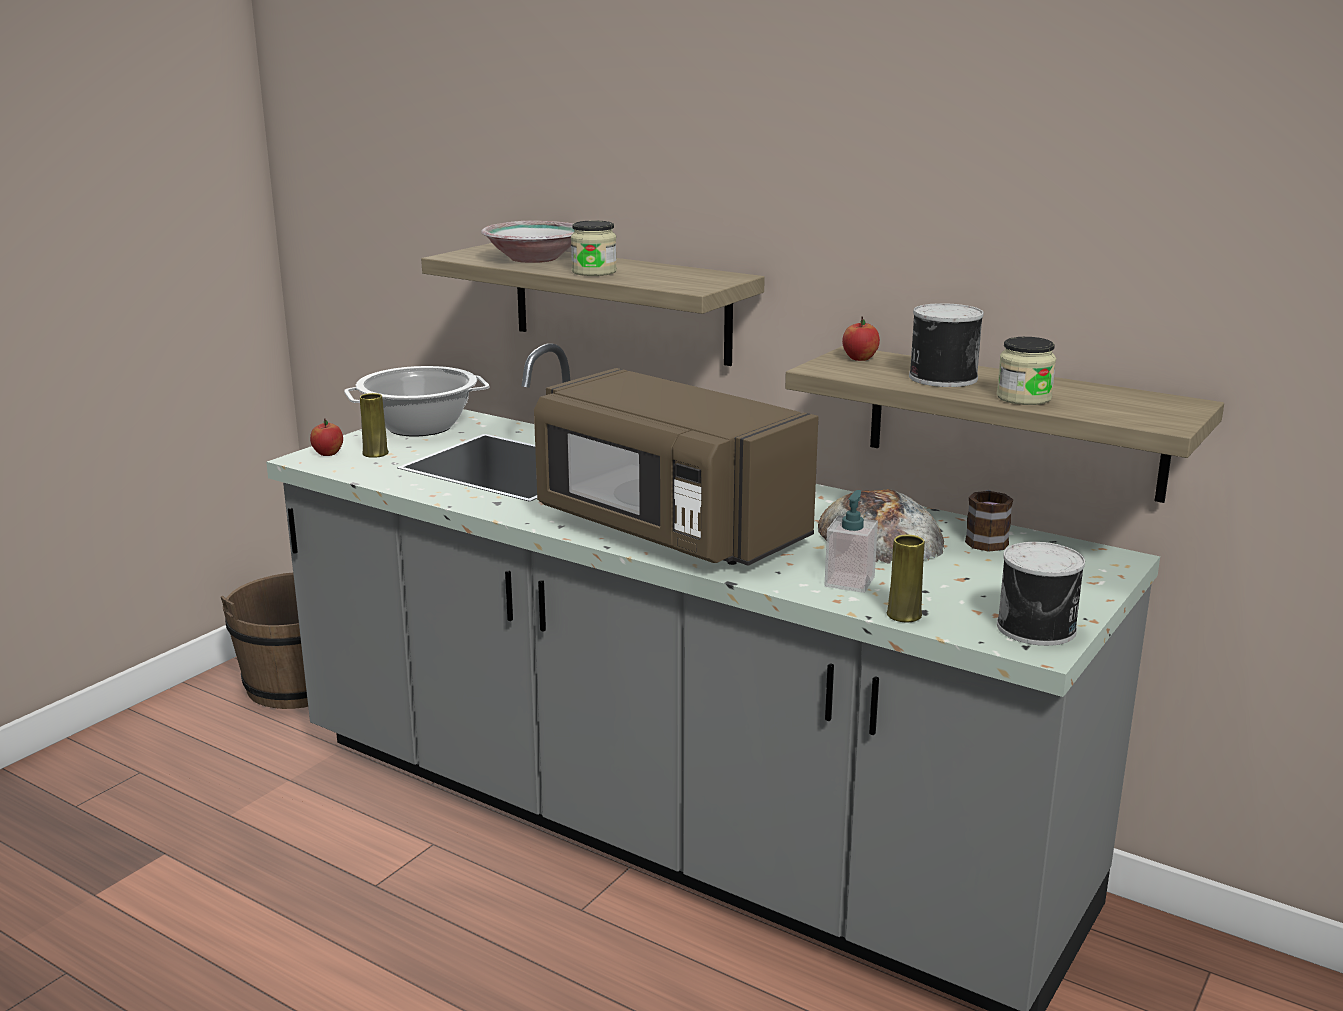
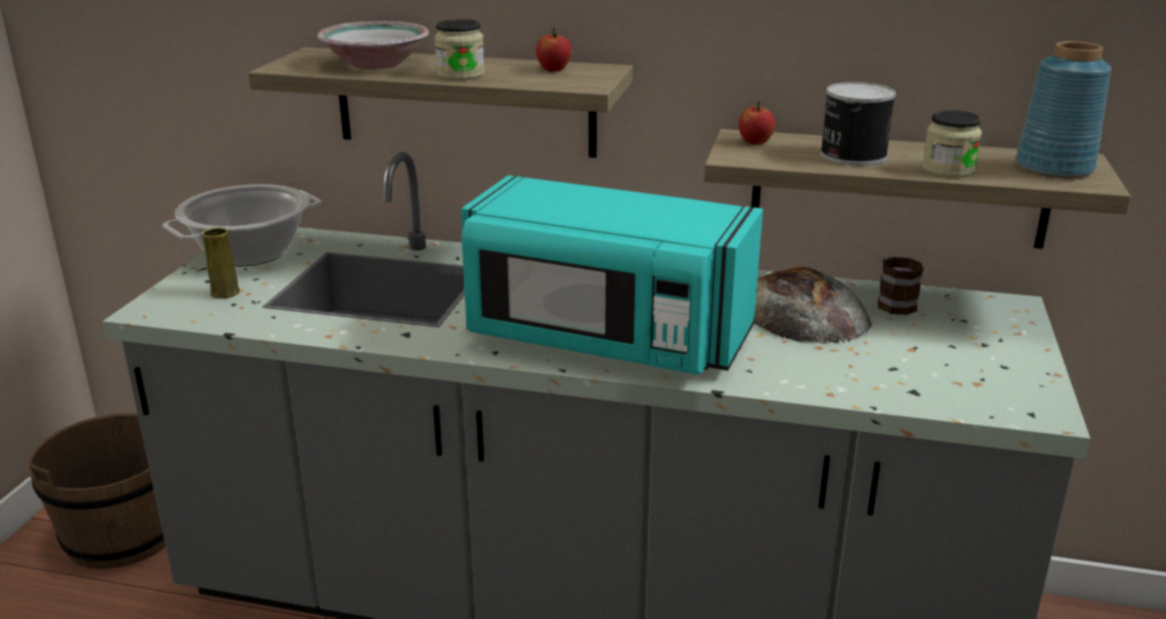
camera: 20 degrees left, 5 degrees up
(328, 454) = (170, 301): apple -> apple (554, 69)
(667, 530) = (605, 339): brown microwave -> turquoise microwave
(849, 581) = (822, 370): soap dispenser -> none
(904, 615) = (902, 399): yellow vase -> none
(1038, 628) = (1023, 392): can -> none
(1144, 407) = (1054, 167): none -> blue vase

